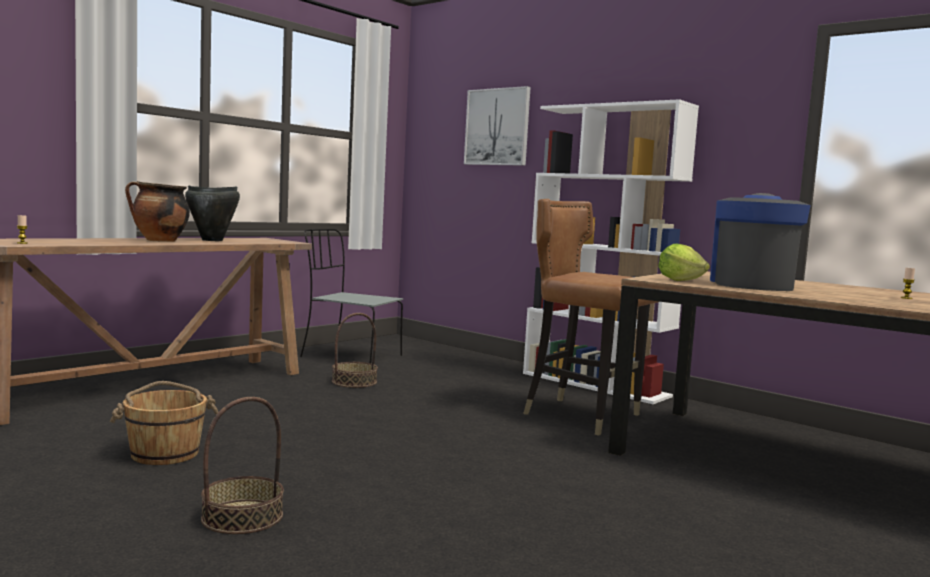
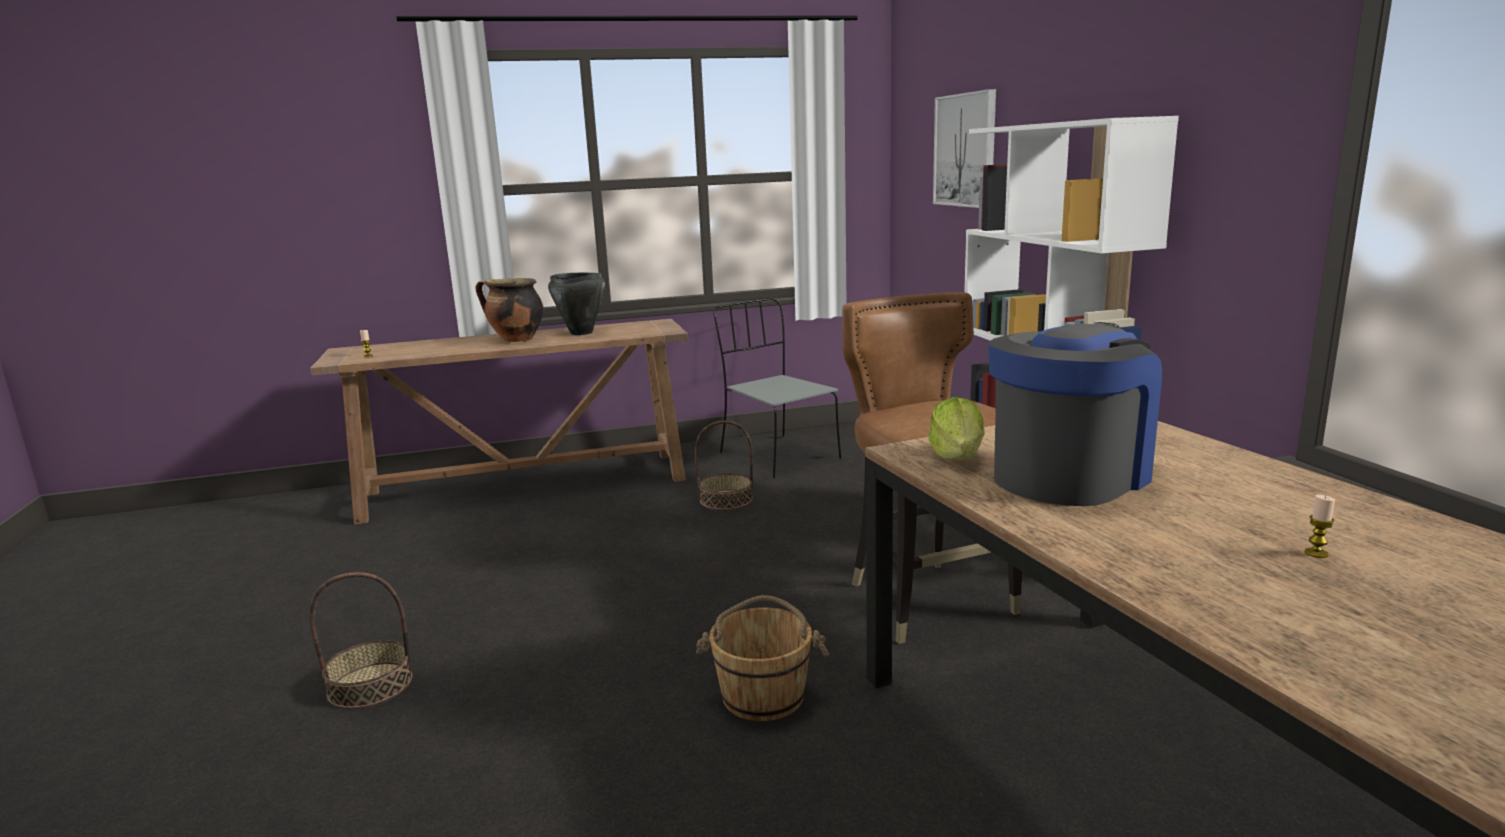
camera: 35 degrees right, 10 degrees up
(165, 453) = (423, 583): brown bucket -> brown bucket (763, 695)

